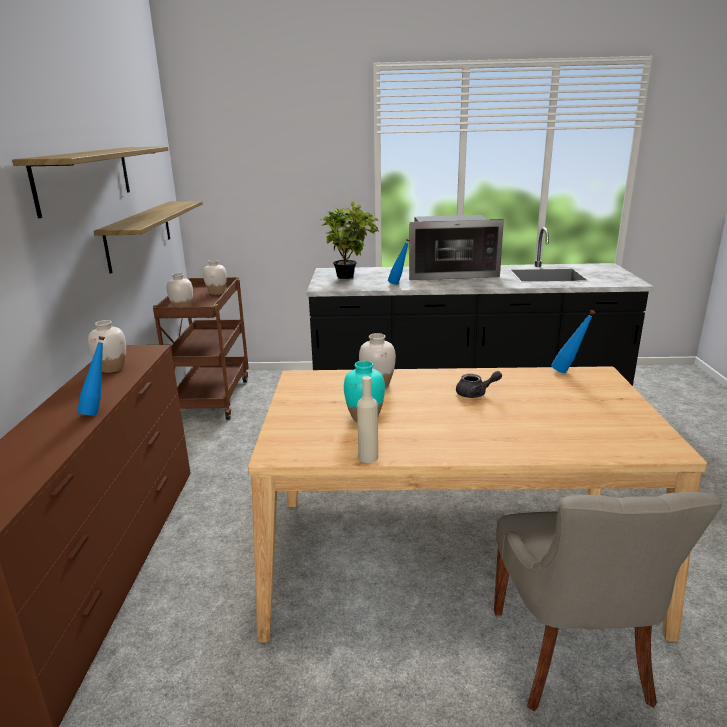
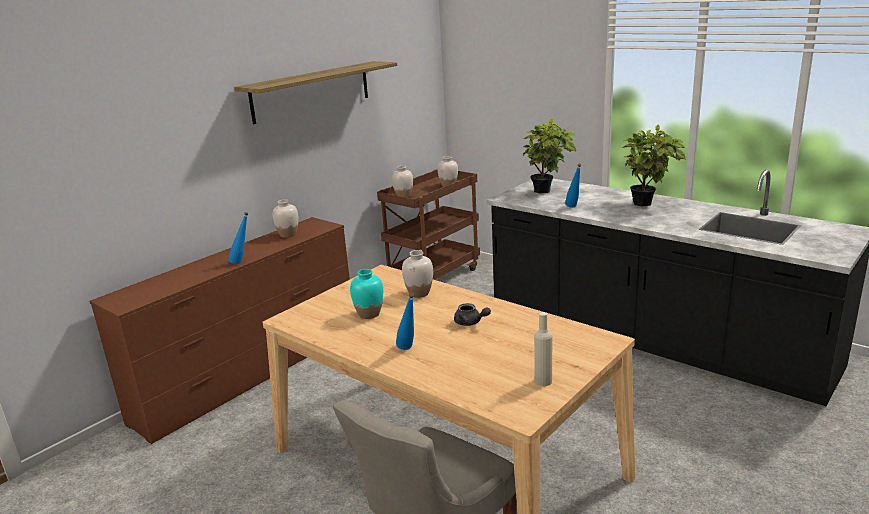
camera: 40 degrees right, 0 degrees up
(139, 234) = (376, 130): shelf -> none
(368, 457) = (326, 340): beige bottle -> beige bottle (543, 381)
(450, 273) = (648, 204): microwave -> potted plant
(568, 372) = (581, 330): blue bottle -> blue bottle (409, 350)

